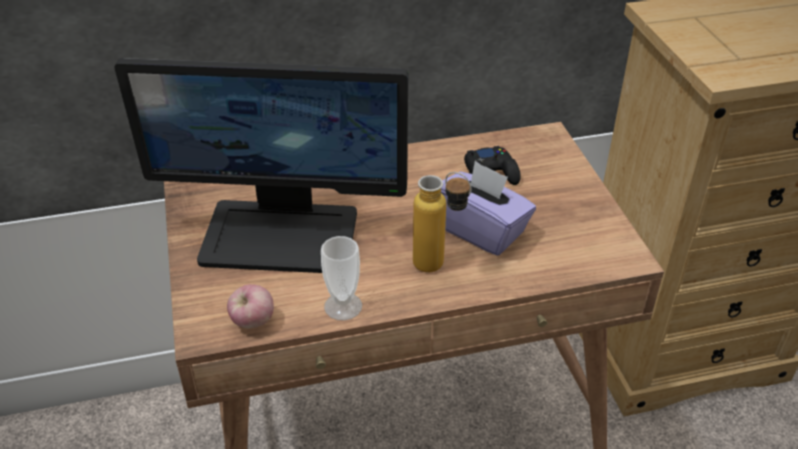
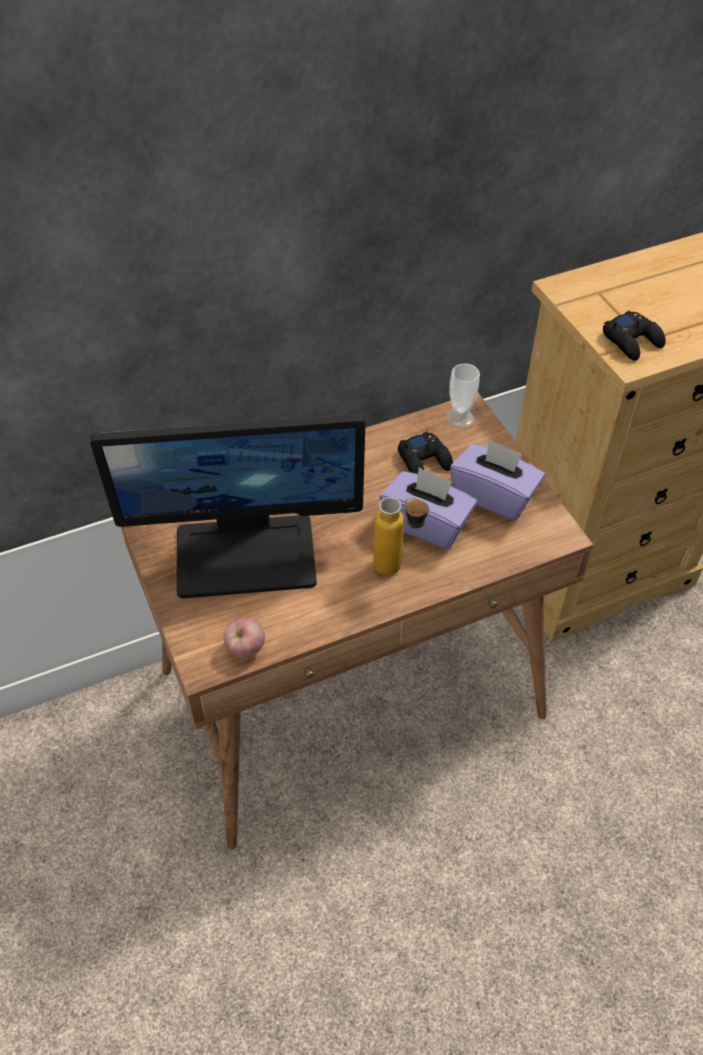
camera: 10 degrees left, 10 degrees up
(343, 306) = (322, 620): cup -> cup (460, 417)
(559, 213) = (494, 496): none -> purple tissue box
(726, 58) = (632, 341): none -> black game controller

